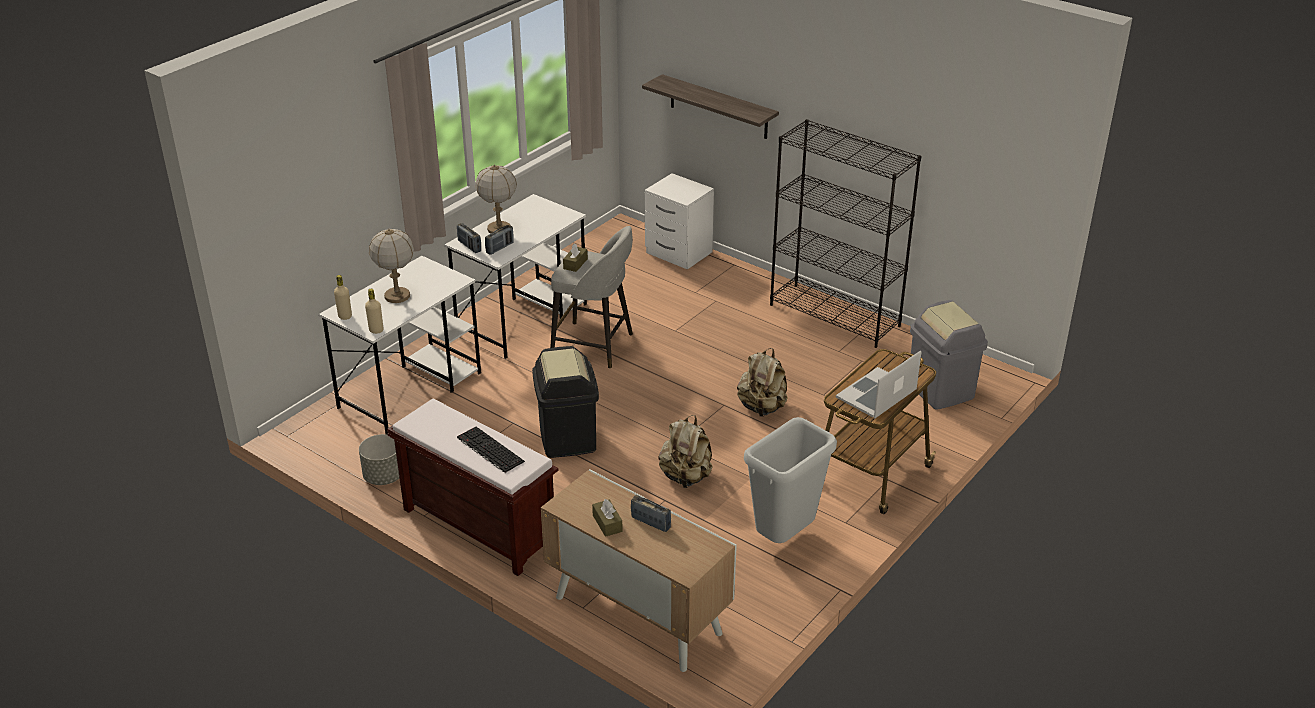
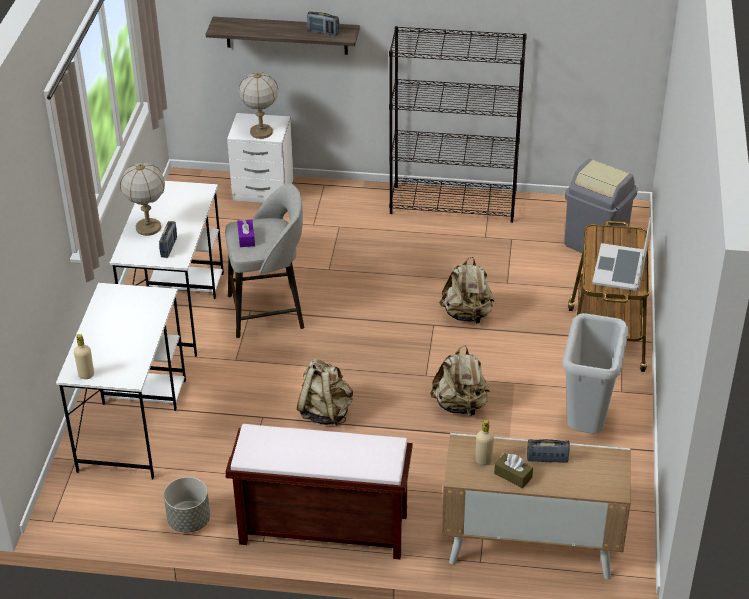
camera: 30 degrees left, 5 degrees up
(376, 330) = (133, 377): beige bottle -> beige bottle (483, 460)
(397, 296) = (117, 334): table lamp -> table lamp (261, 132)
(469, 246) = (137, 256): radio -> radio (323, 32)
(488, 450) = (344, 452): keyboard -> none
(567, 438) = (325, 412): black trash can -> beige backpack
(575, 264) = (246, 238): brown tissue box -> purple tissue box

